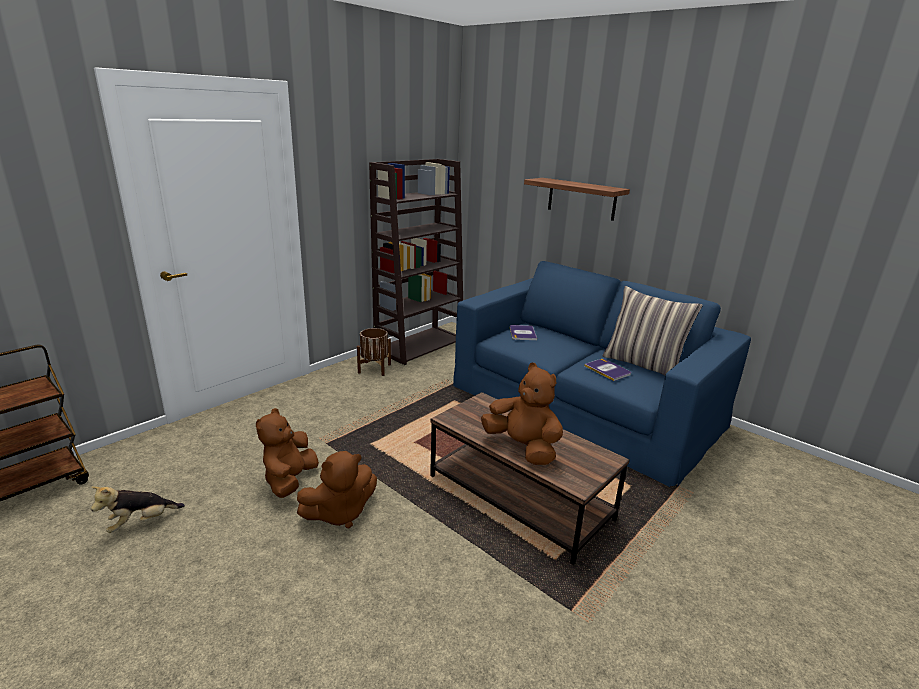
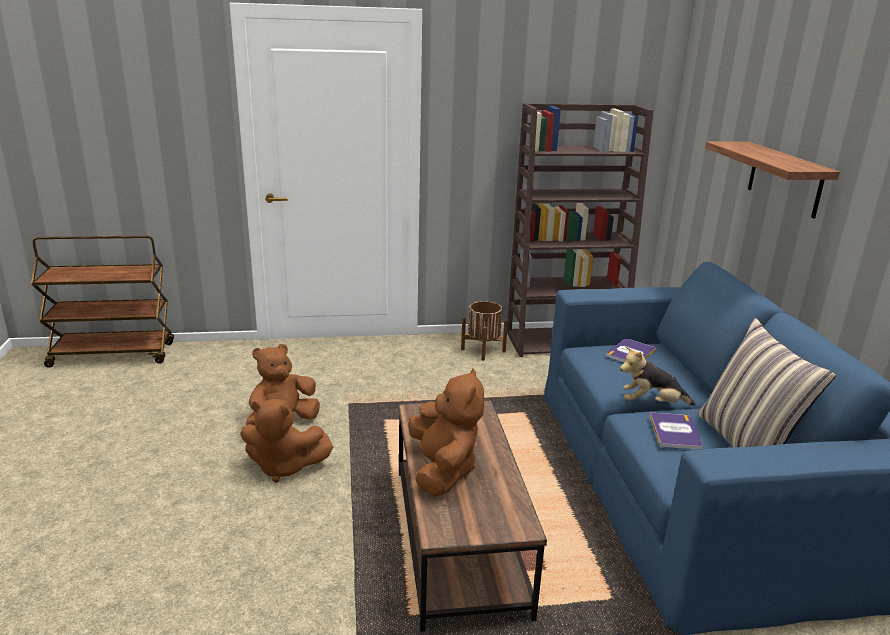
camera: 40 degrees right, 0 degrees up
(141, 522) = (157, 406): plush toy -> plush toy (651, 404)

